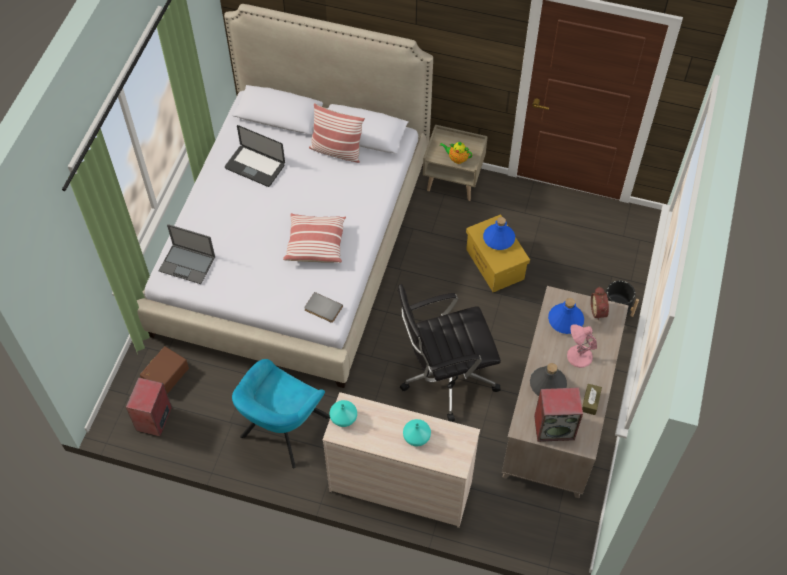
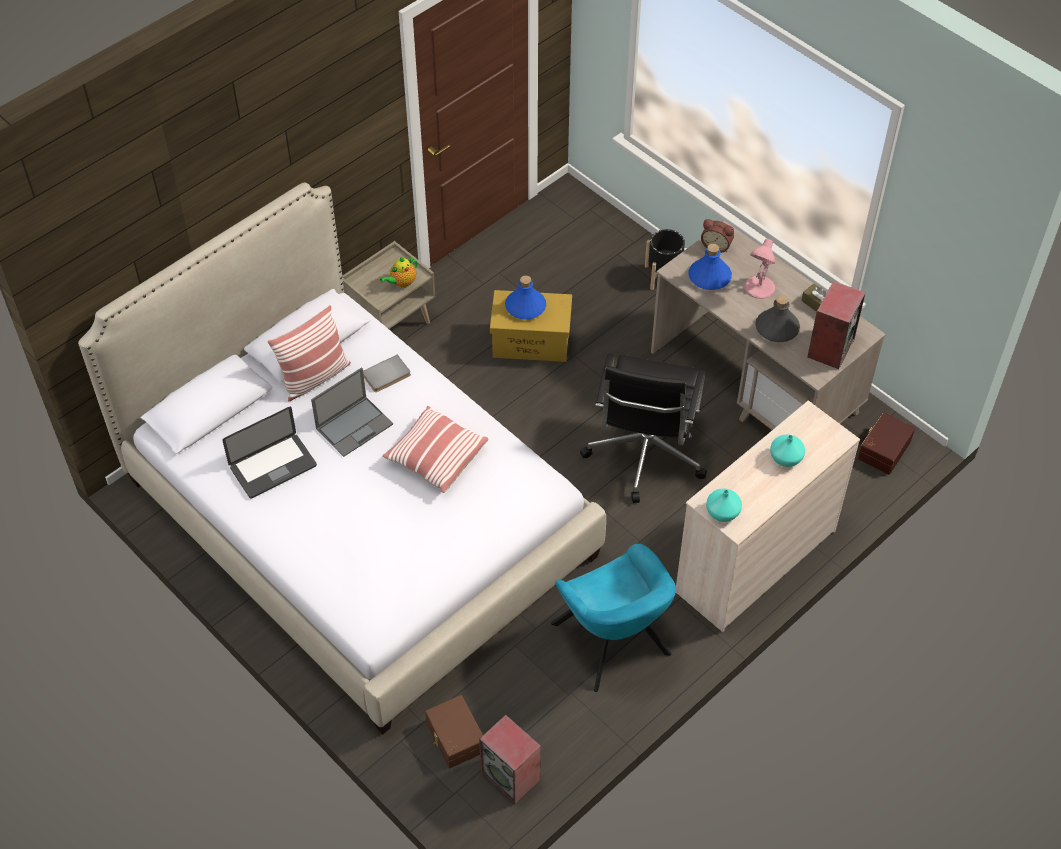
camera: 60 degrees left, 5 degrees down
(188, 264) = (370, 598): laptop -> laptop (355, 426)
(322, 309) = (533, 490): grey book -> grey book (387, 376)
(556, 529) = (882, 449): none -> brown storage box

